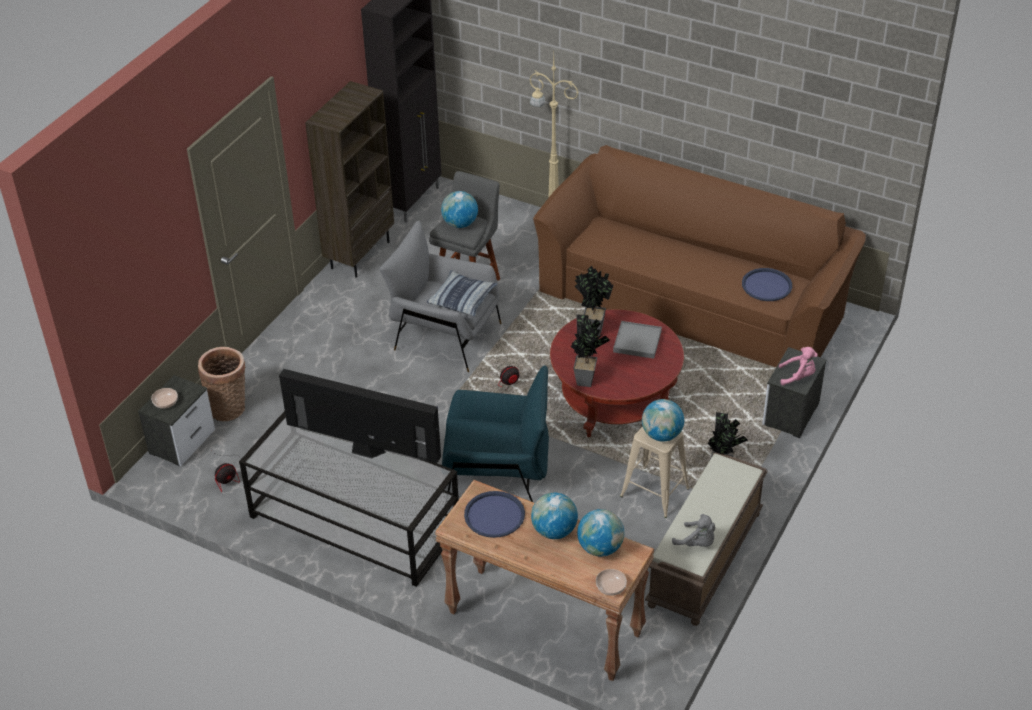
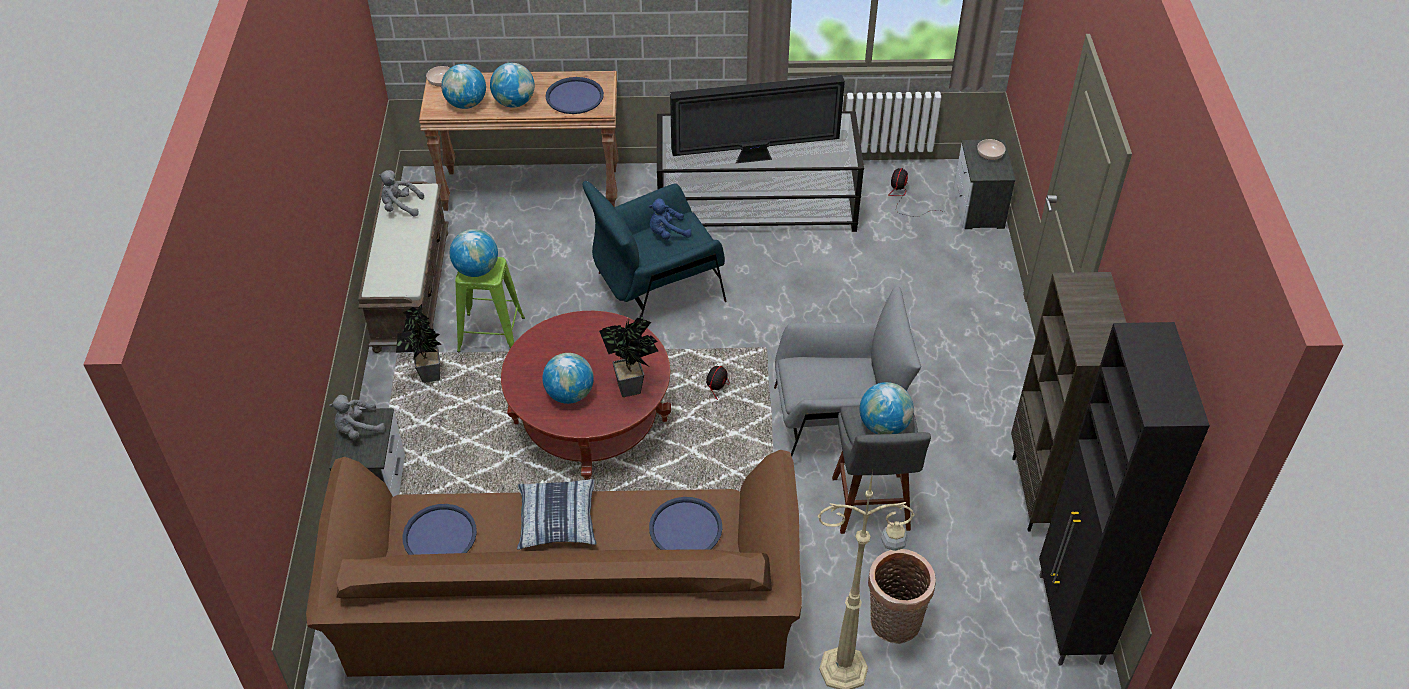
camera: 150 degrees right, 5 degrees up
(229, 408) = (973, 253): basket -> basket (893, 625)
(462, 299) = (815, 378): pillow -> pillow (557, 520)
(481, 438) = (667, 233): none -> blue plush toy
(587, 379) = (599, 326): potted plant -> none
(613, 239) = (685, 528): none -> blue tray
(637, 342) = (569, 394): grey tray -> globe
(655, 492) = (490, 334): beige stool -> green stool
(798, 376) = (358, 429): pink plush toy -> grey plush toy

